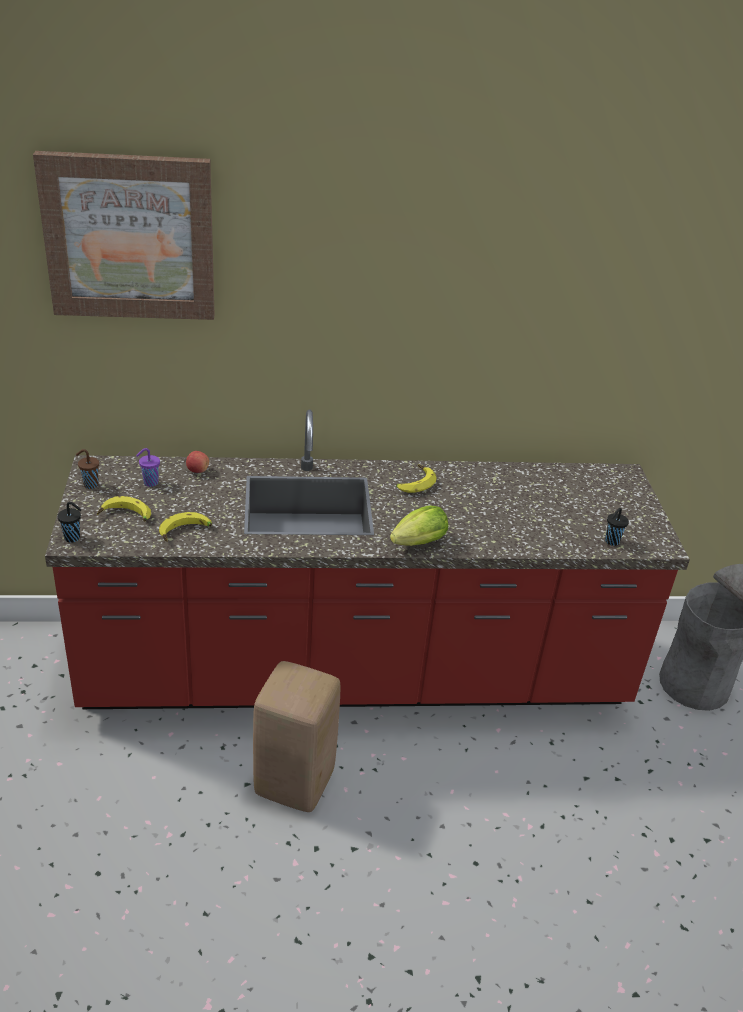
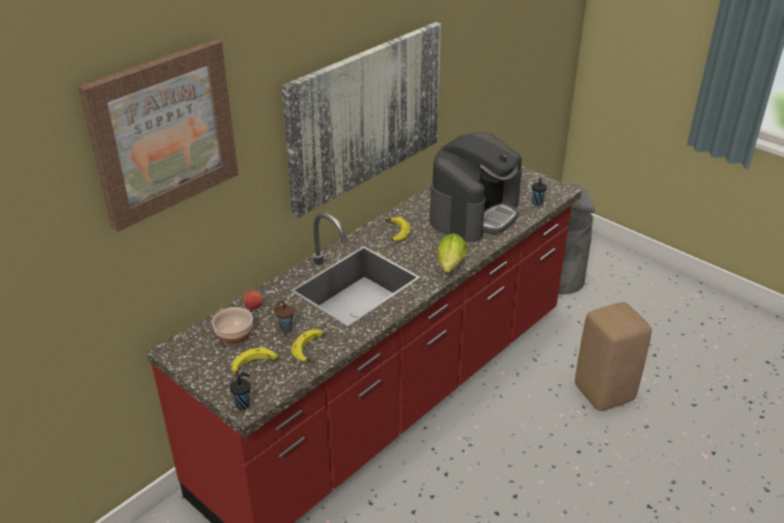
camera: 40 degrees left, 0 degrees up
(90, 485) = (194, 363): brown cup -> brown cup (285, 329)
(150, 483) = (234, 335): purple cup -> bowl
(295, 784) = (439, 488): beige stool -> beige stool (605, 393)
(425, 330) = (365, 115): none -> picture
(524, 511) = (474, 213): none -> coffee machine

